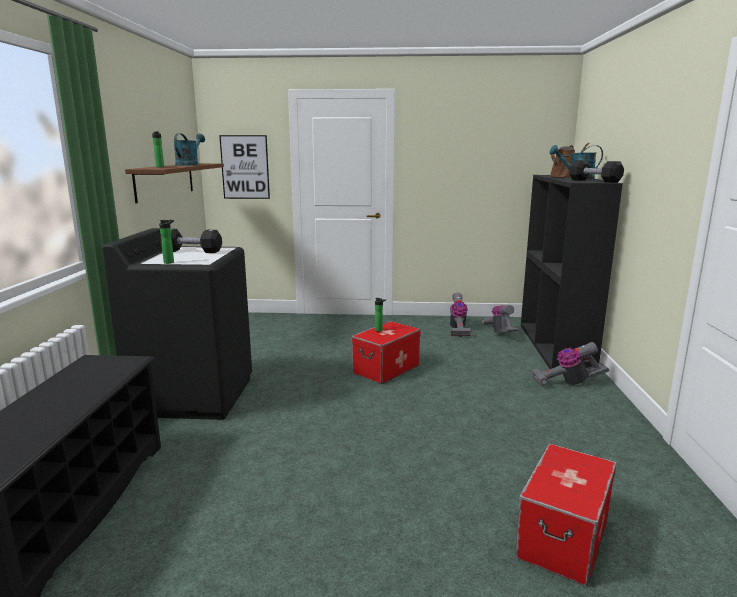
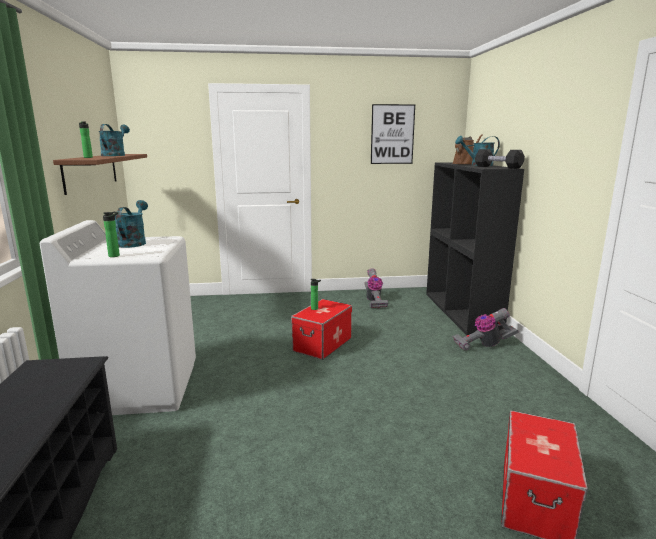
camera: 10 degrees left, 0 degrees up
(192, 251) = (133, 243): black dumbbell -> turquoise watering can
(193, 395) = (139, 387): black washing machine -> white washing machine
(245, 167) = (167, 157): picture -> picture (392, 134)
(500, 333) = (411, 302): vacuum cleaner -> none

